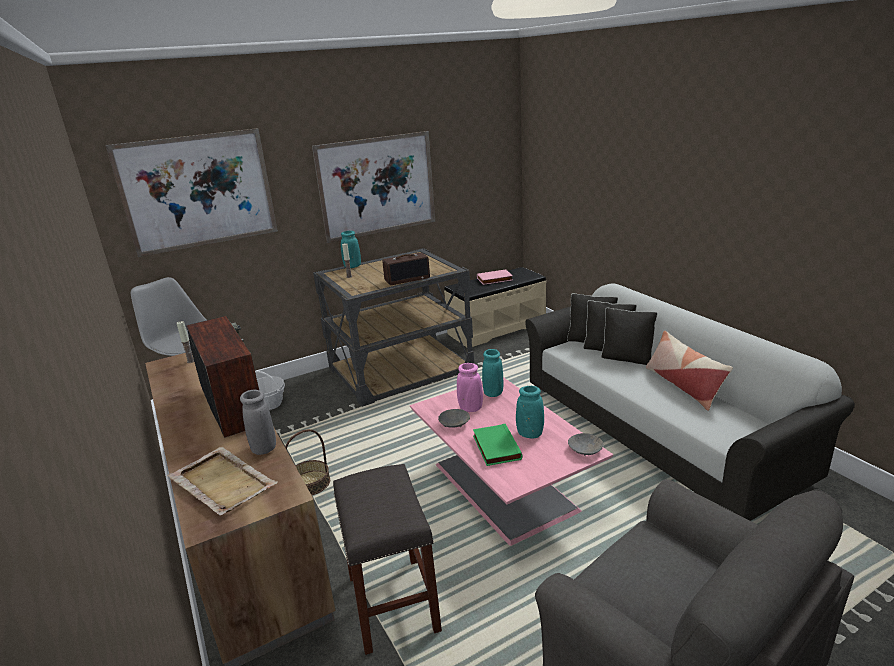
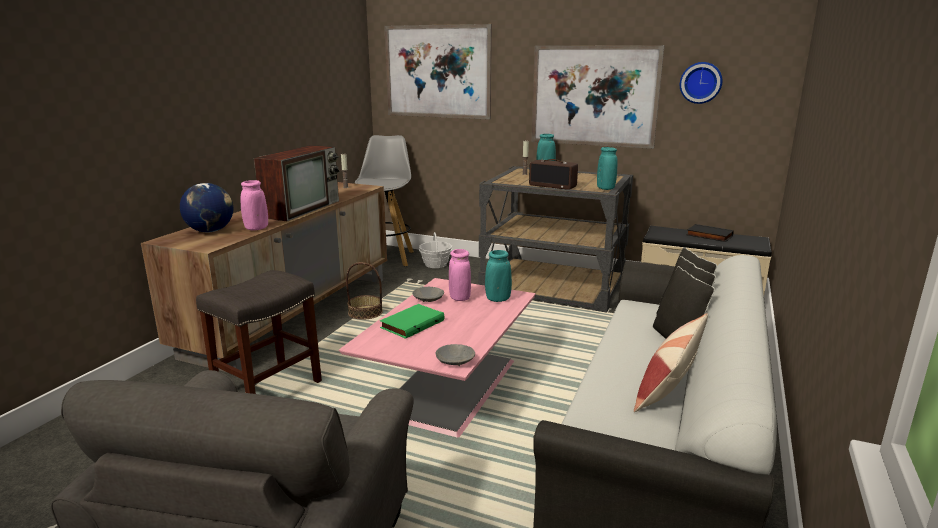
camera: 50 degrees right, 5 degrees down
(222, 482) = (210, 231): beige tray -> globe
(264, 448) = (256, 228): grey vase -> pink vase
(459, 158) = (700, 82): none -> wall clock
(494, 279) = (708, 236): pink book -> black book
(530, 434) = (451, 331): turquoise vase -> turquoise vase (605, 188)

